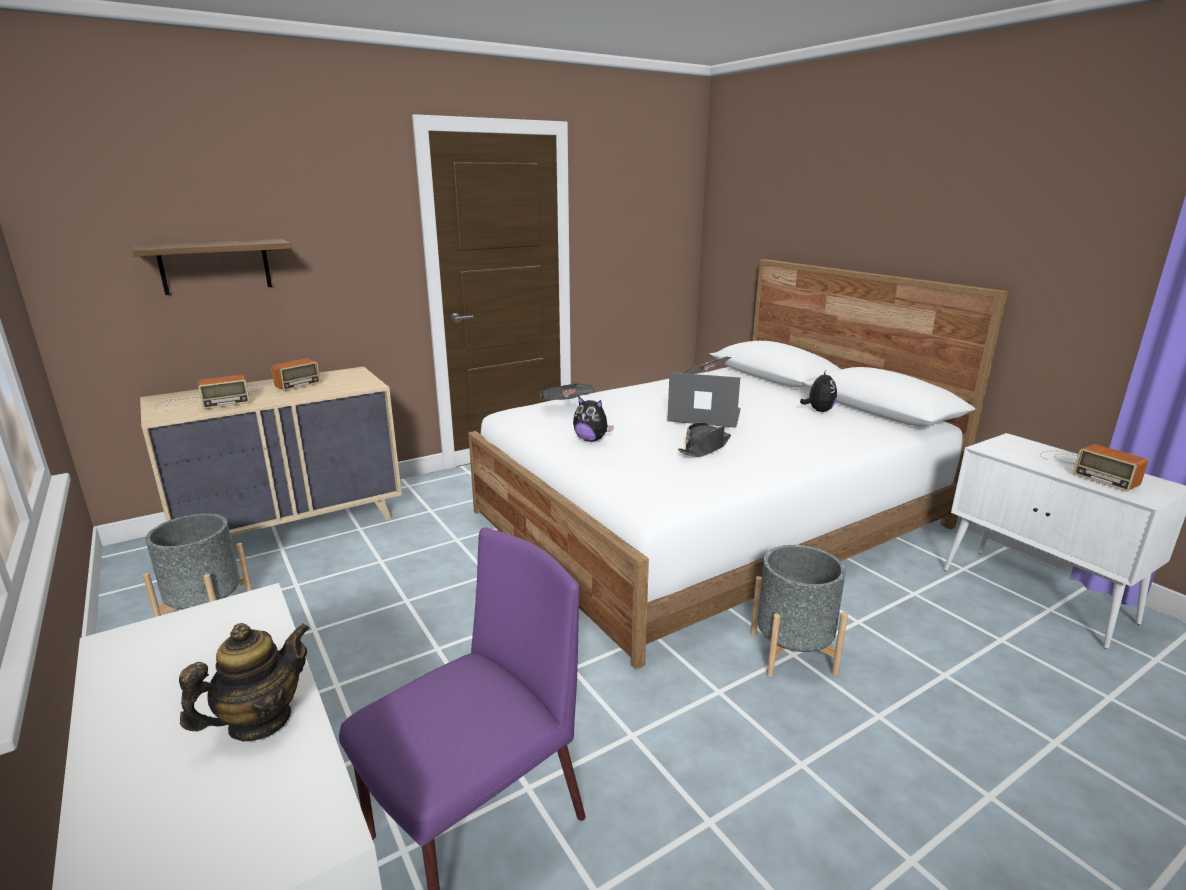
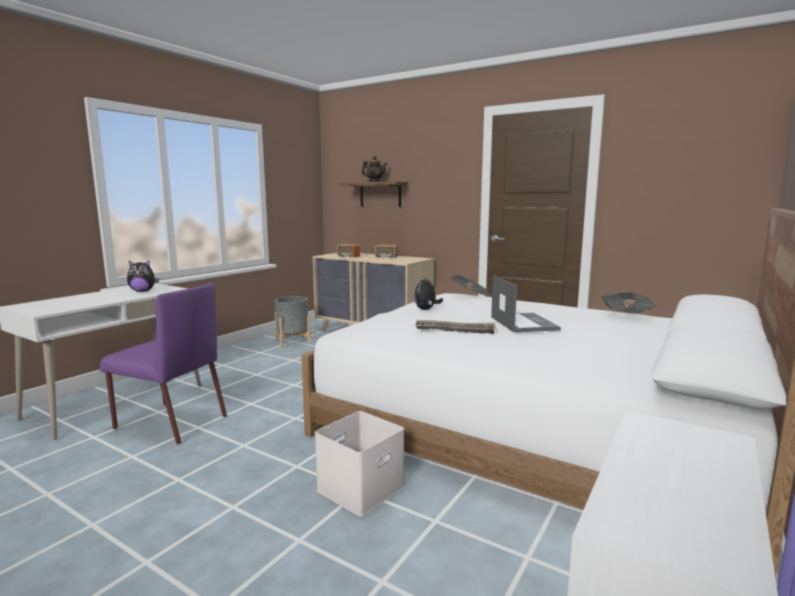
camera: 65 degrees right, 10 degrees down
(259, 721) = (102, 300): teapot -> teapot (374, 181)
(705, 448) = (455, 331): black hat -> tray
(792, 653) = (360, 490): grey planter -> white storage box
(818, 411) = (633, 354): plush toy -> plush toy (143, 291)
(1085, 468) = (686, 487): radio -> none

